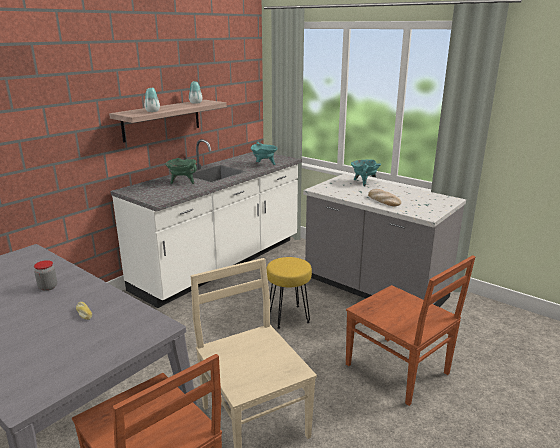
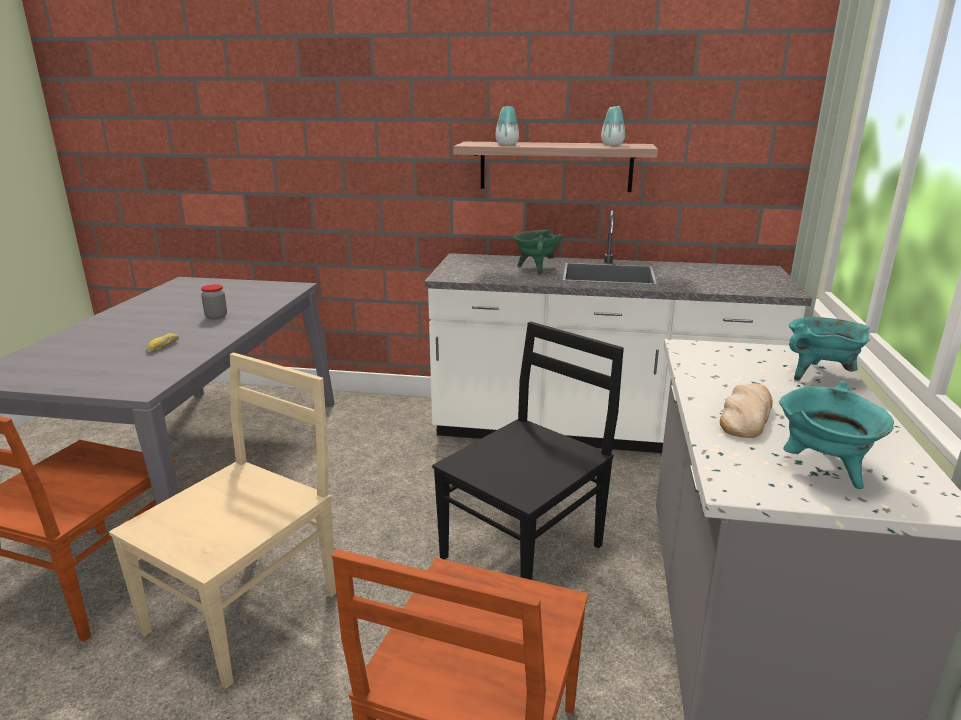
camera: 60 degrees right, 0 degrees up
(264, 164) = (712, 285): turquoise cooking pot -> turquoise cooking pot (824, 469)
(288, 316) = (525, 549): yellow stool -> black chair

